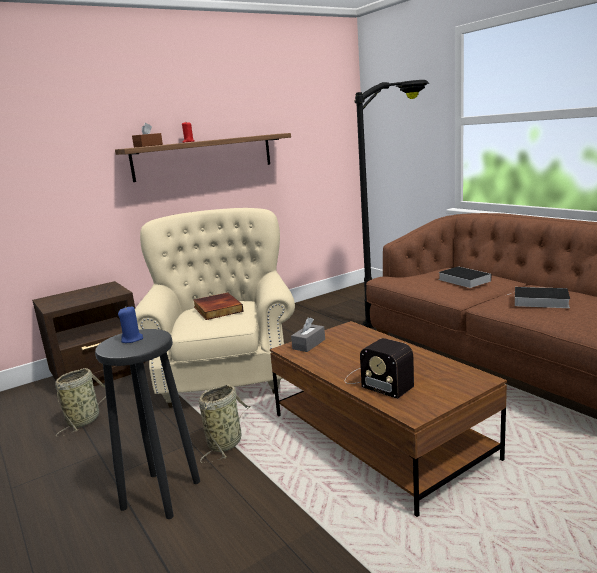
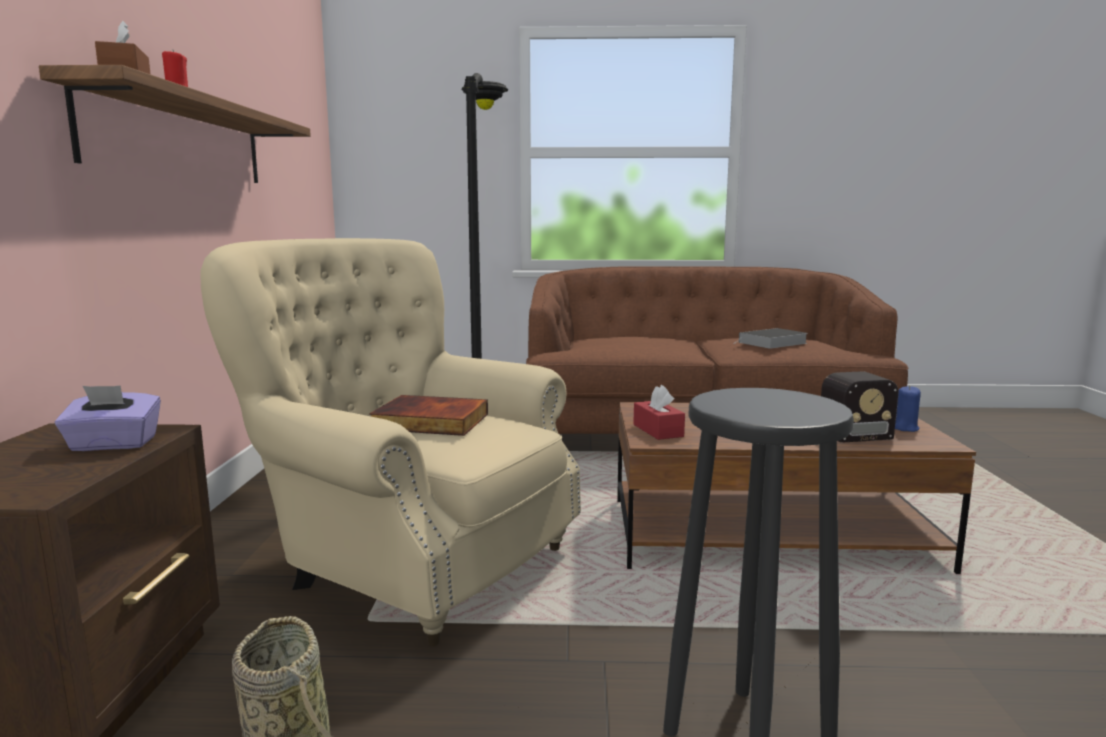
camera: 55 degrees left, 5 degrees down
(100, 295) = (113, 445): none -> purple tissue box
(132, 339) = (754, 403): blue candle -> blue candle (905, 428)
(226, 442) = (648, 630): basket -> none
(309, 344) = (658, 430): grey tissue box -> red tissue box
(462, 280) = (650, 341): book -> none

